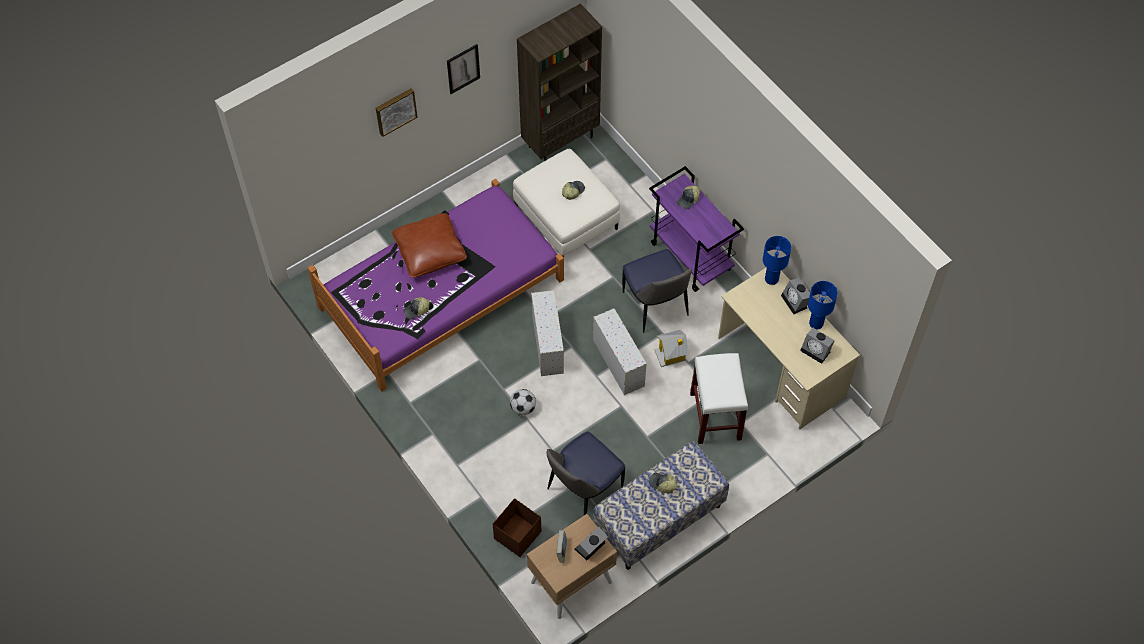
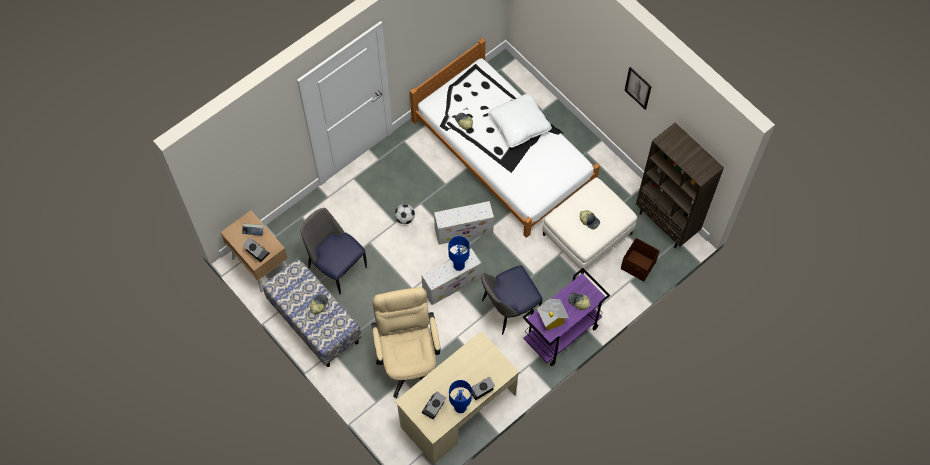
camera: 85 degrees right, 5 degrees up
(395, 111) = (590, 47): picture -> none
(430, 252) = (519, 125): brown pillow -> white pillow
(441, 293) = (503, 151): purple bed -> white bed
(518, 535) = (297, 225): brown storage box -> brown storage box (638, 266)
(671, 355) = (462, 323): toy house -> toy house (551, 319)
(715, 416) = (408, 360): white stool -> beige office chair
(771, 278) = (502, 370): blue table lamp -> blue table lamp (459, 265)

